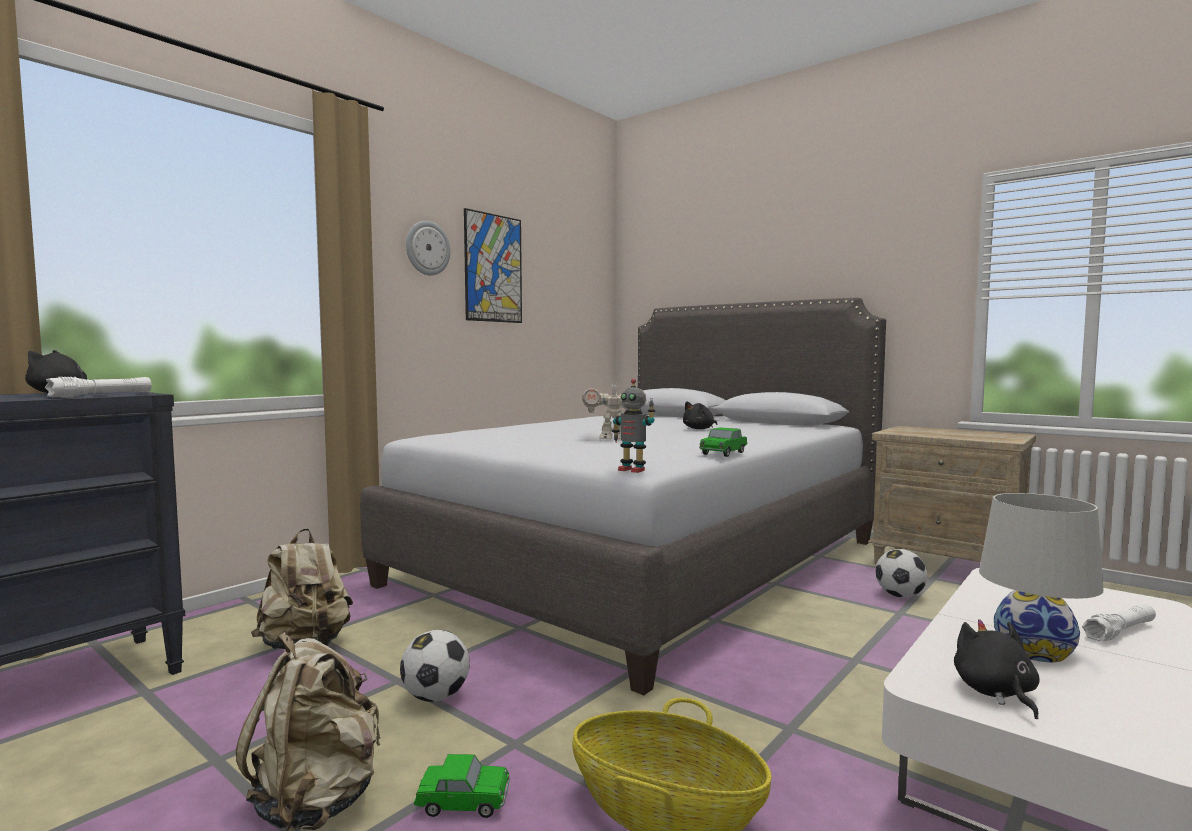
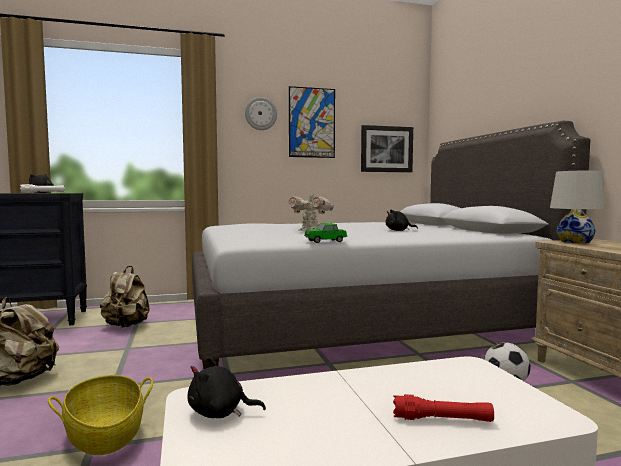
camera: 35 degrees right, 0 degrees up
(436, 697) = (126, 358): football -> none
(463, 803) = (53, 399): toy car -> none
(576, 312) = (386, 149): none -> picture
(632, 470) = (227, 243): toy robot -> none
(996, 693) = (220, 413): black plush toy -> black plush toy turned 120 degrees counterclockwise
(1034, 650) = (327, 405): white table lamp -> white table lamp (575, 242)
(1120, 631) = (442, 419): white flashlight -> red flashlight

